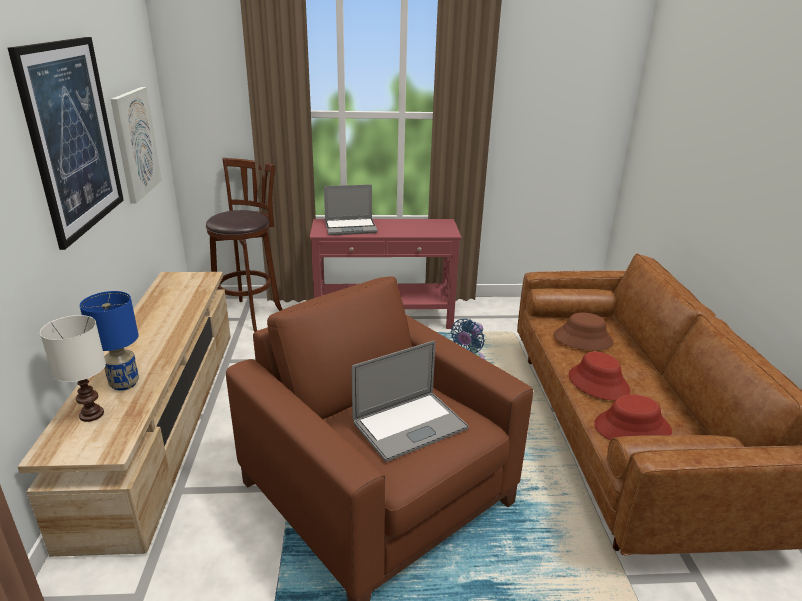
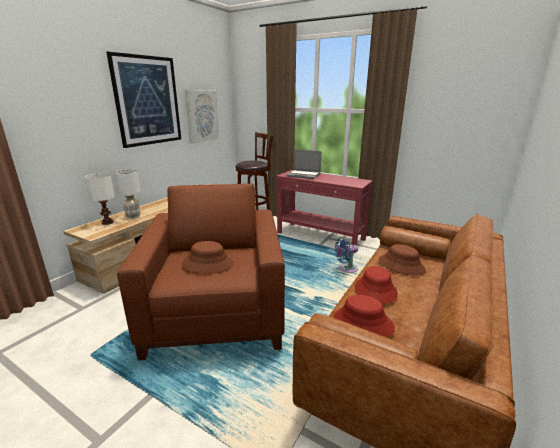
camera: 35 degrees right, 5 degrees down
(125, 383) = (133, 216): blue table lamp -> white table lamp
(410, 425) = (208, 264): laptop -> brown hat

